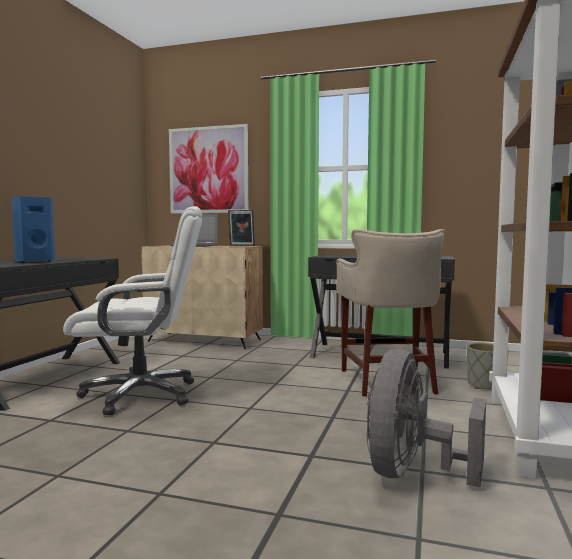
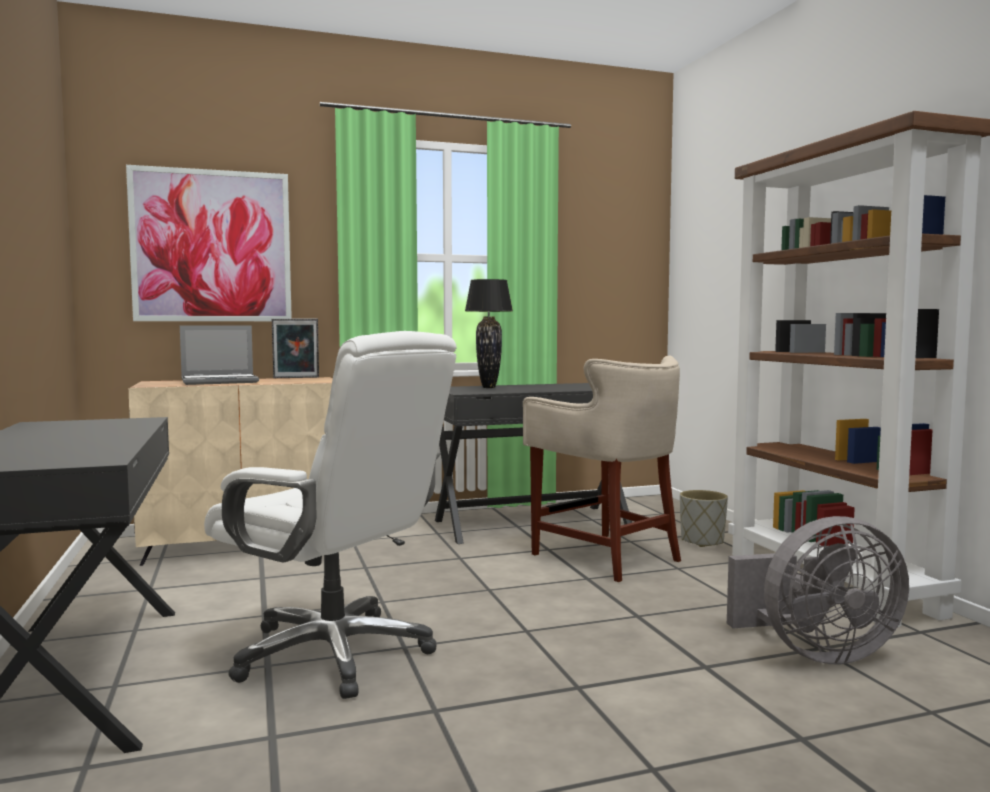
camera: 35 degrees left, 0 degrees up
(33, 262) = (77, 441): blue speaker -> none
(141, 394) = (335, 653): white office chair -> white office chair turned 75 degrees clockwise
(353, 255) = (488, 387): none -> black table lamp
(412, 473) = (816, 653): grey fan -> grey fan turned 90 degrees counterclockwise

